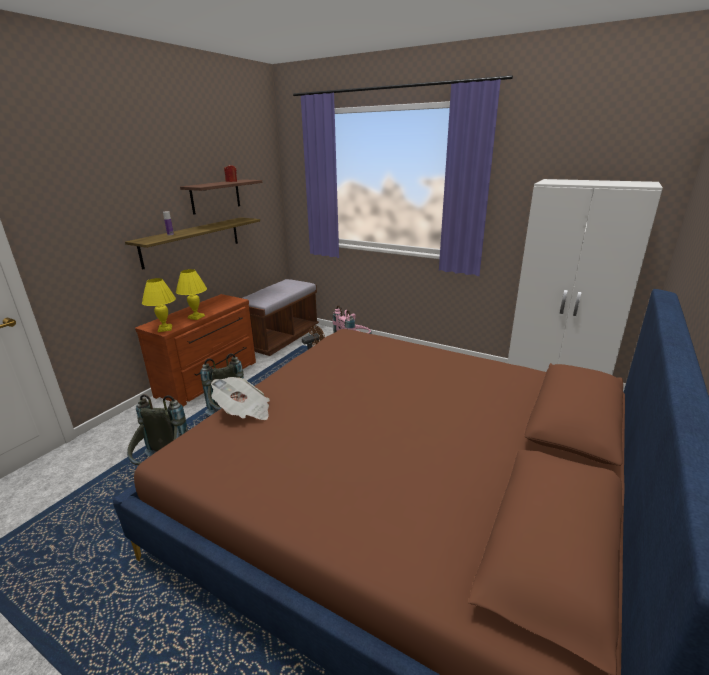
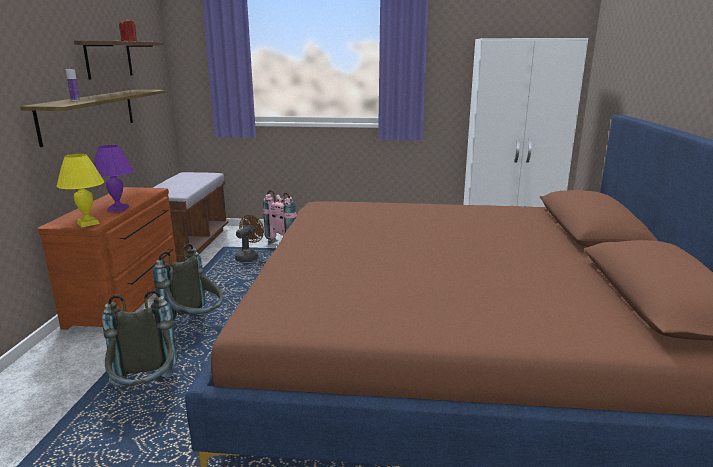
camera: 25 degrees left, 5 degrees down
(196, 317) = (117, 209): yellow table lamp -> purple table lamp
(244, 411) = (292, 274): newspaper -> none

